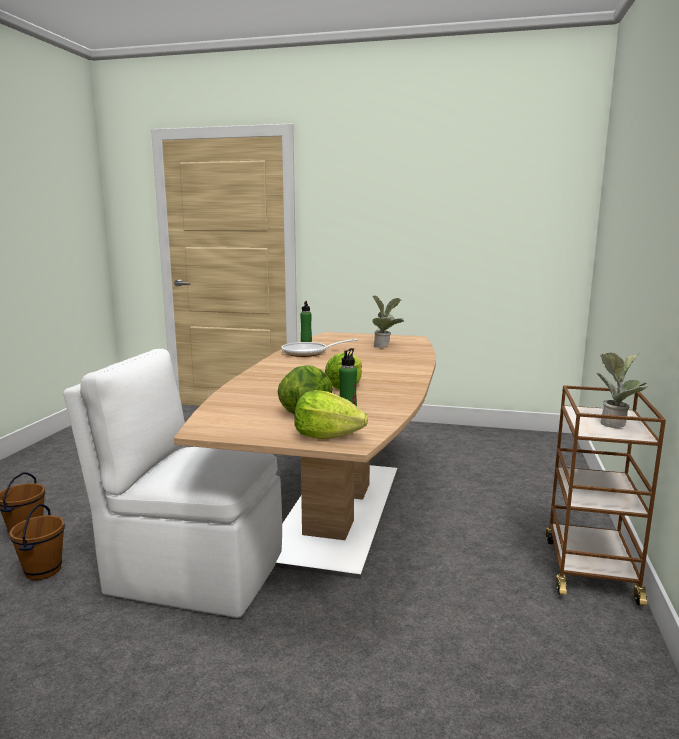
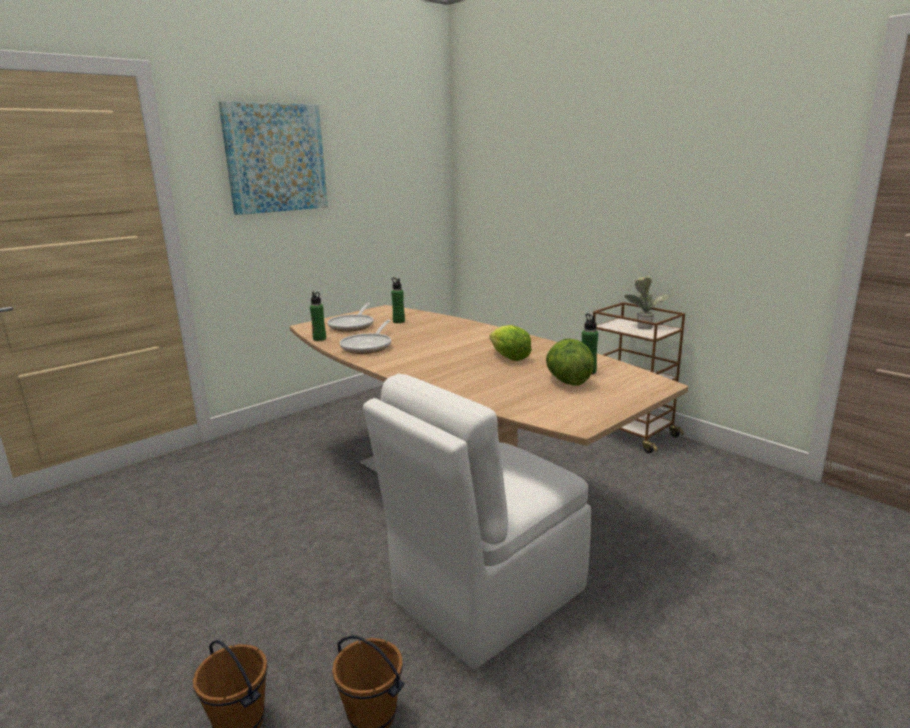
camera: 55 degrees left, 5 degrees up
(327, 436) = (638, 388): lettuce -> none
(352, 341) = (353, 325): none -> frying pan
(380, 195) = (275, 158): none -> picture
(385, 346) = (398, 321): potted plant -> green bottle

